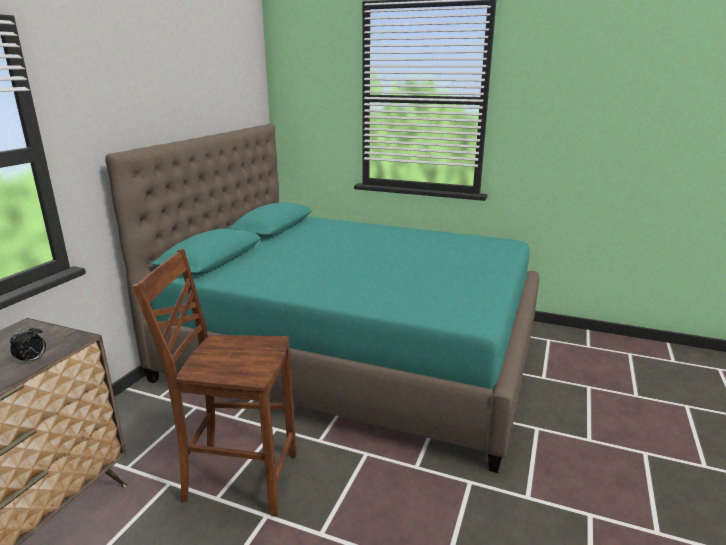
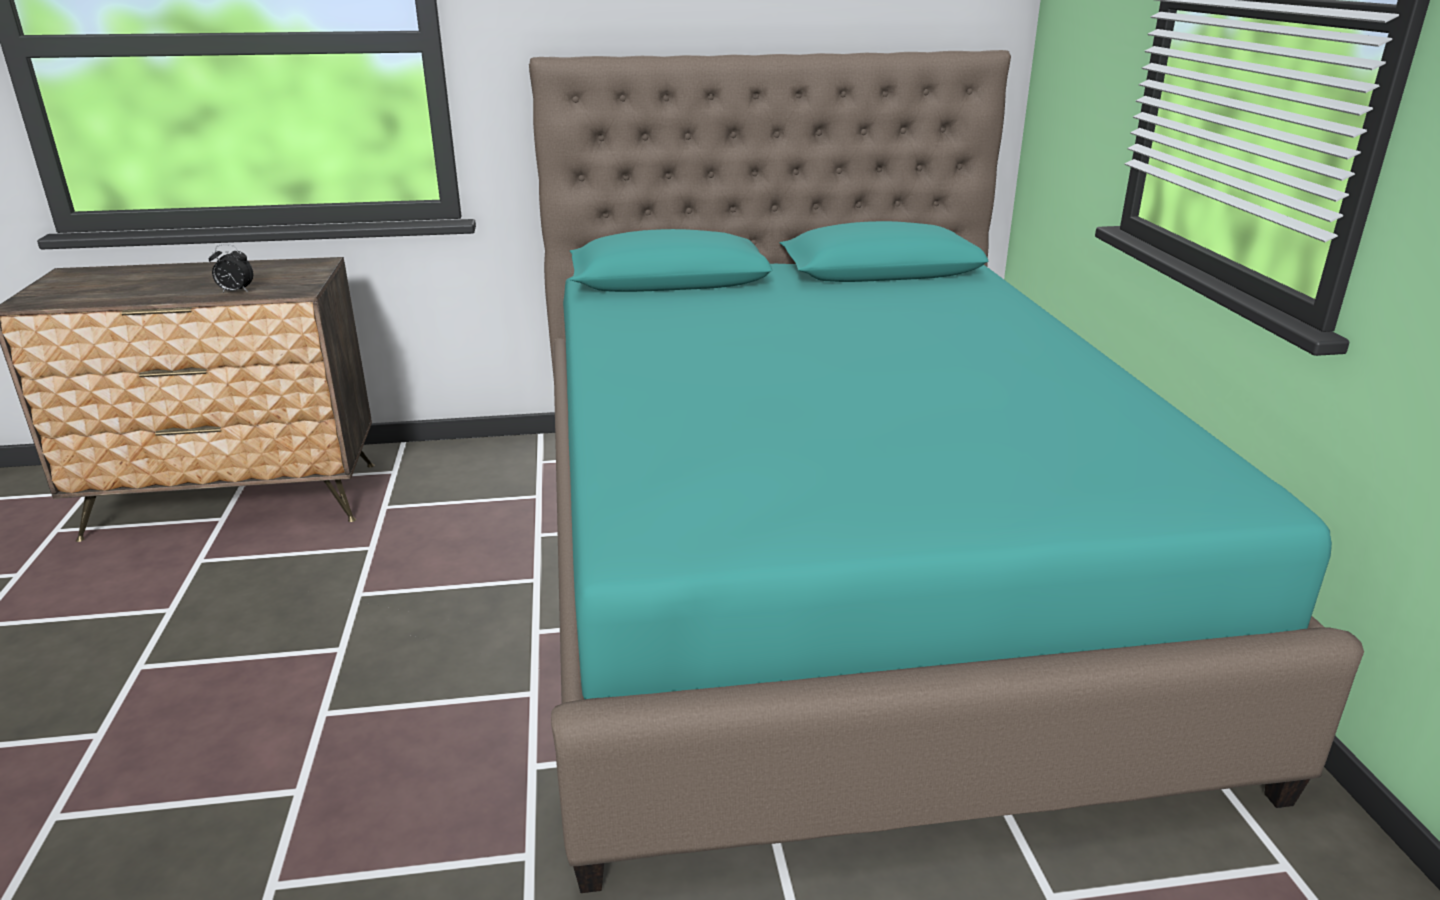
camera: 60 degrees right, 5 degrees up
(238, 478) = (407, 594): brown chair -> none

